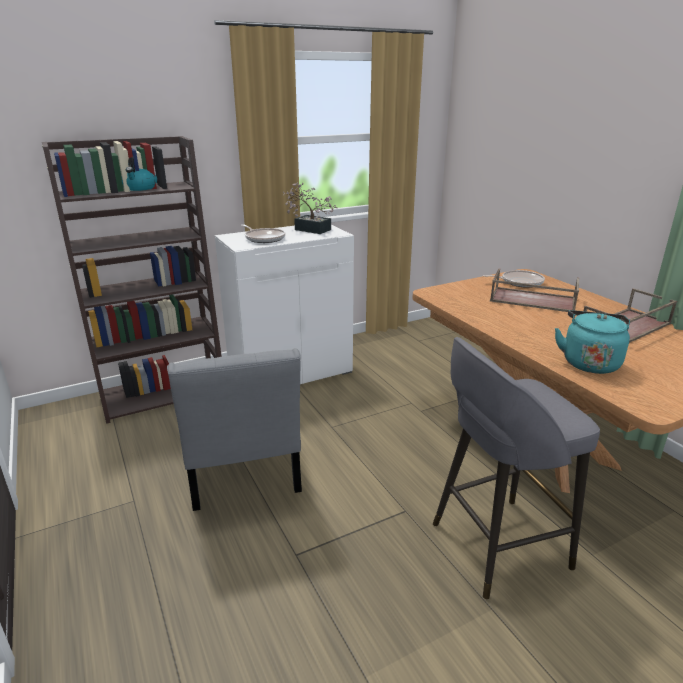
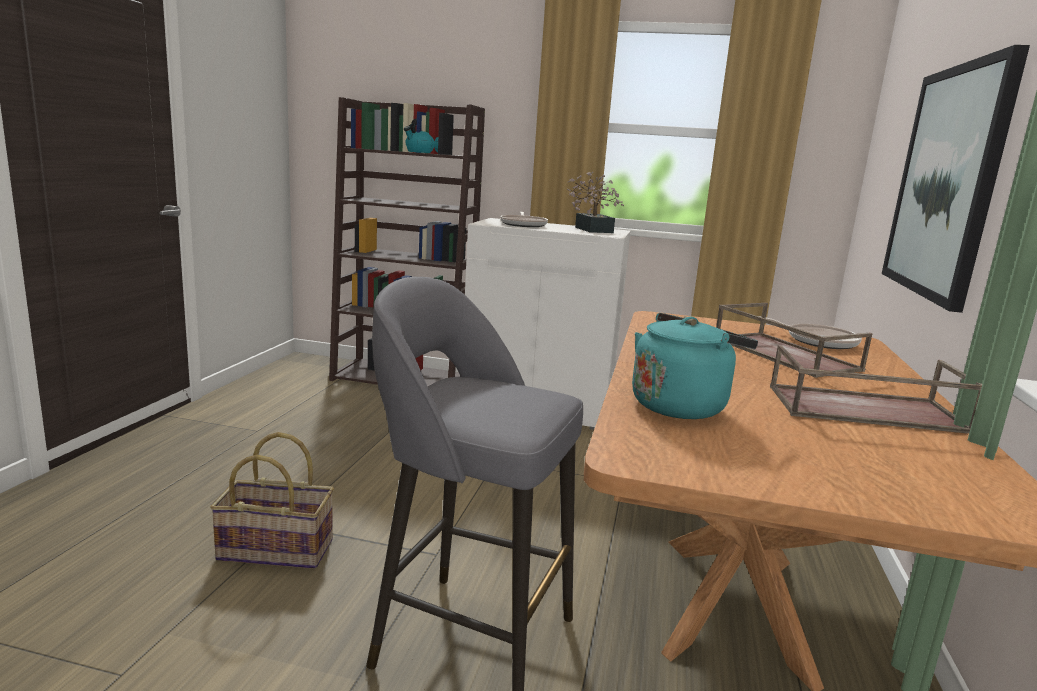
camera: 40 degrees right, 10 degrees down
(243, 473) = (358, 453): grey chair -> none
(322, 574) = (277, 549): none -> basket
(568, 177) = (946, 182): none -> picture

